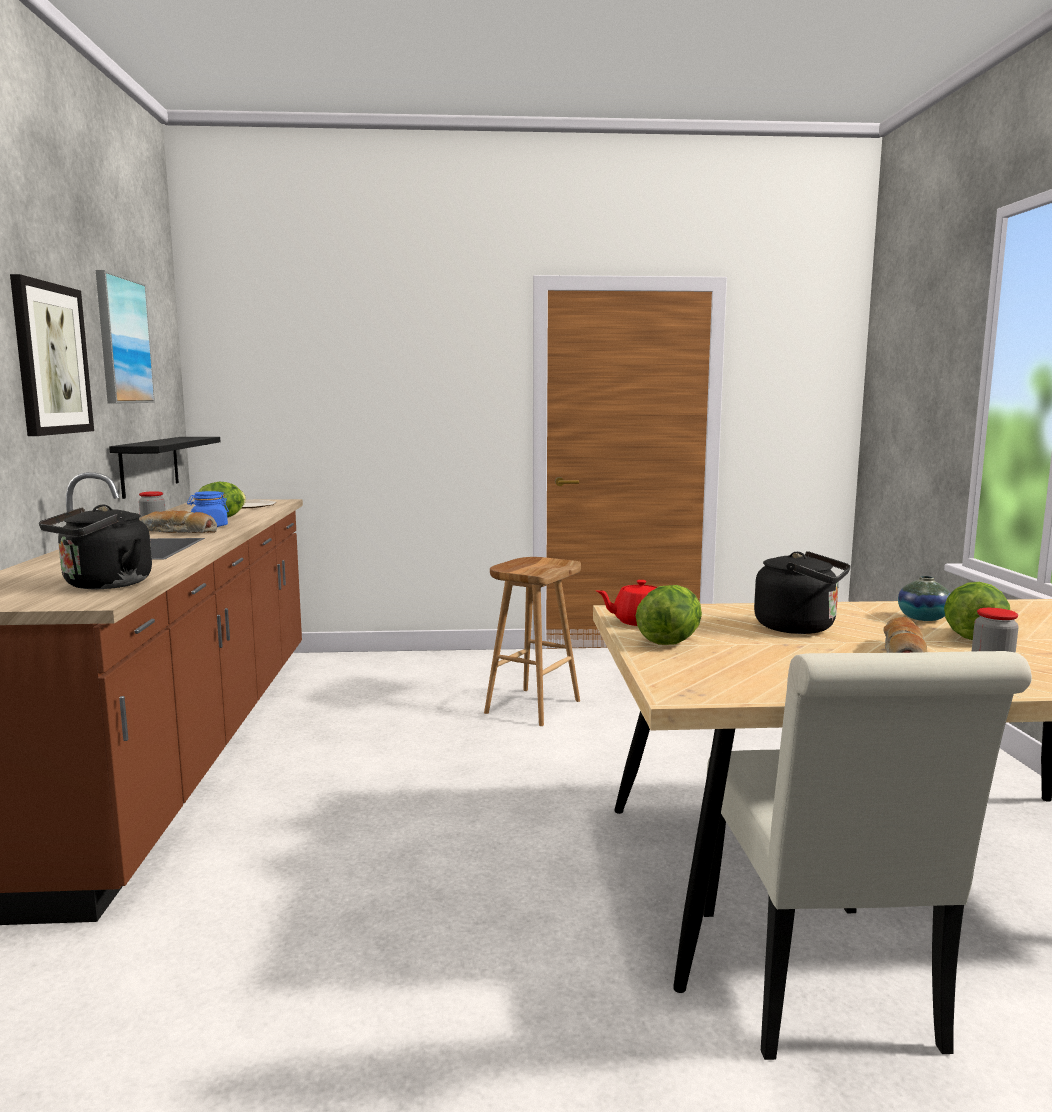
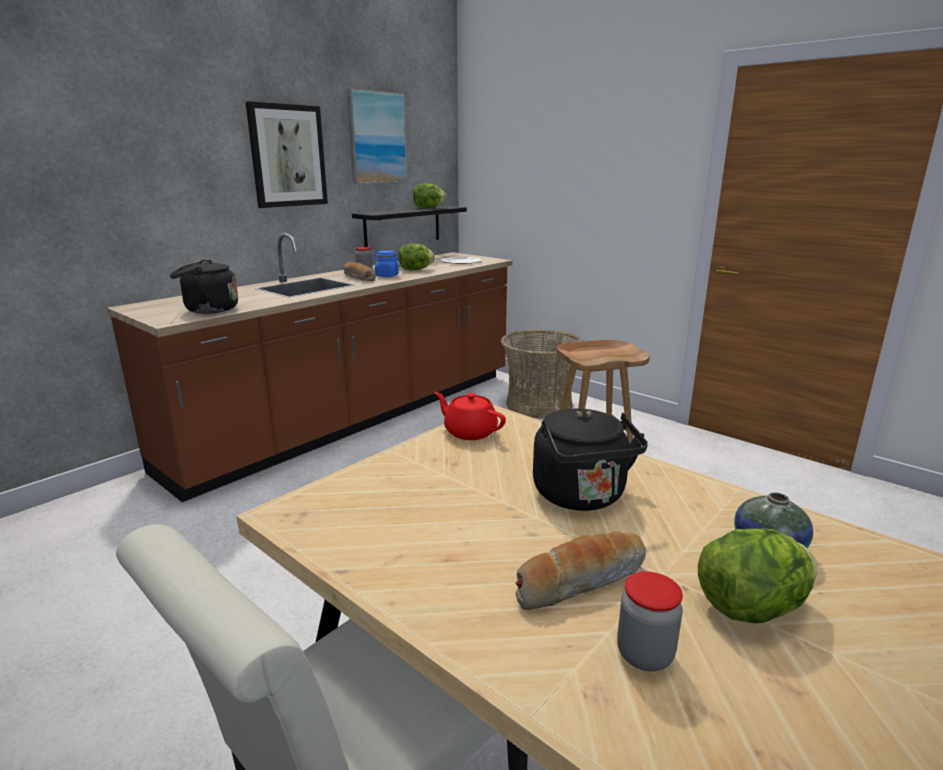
camera: 45 degrees right, 10 degrees up
(386, 671) = (539, 405): none -> basket
(669, 641) = (431, 461): lettuce -> lettuce (428, 208)

